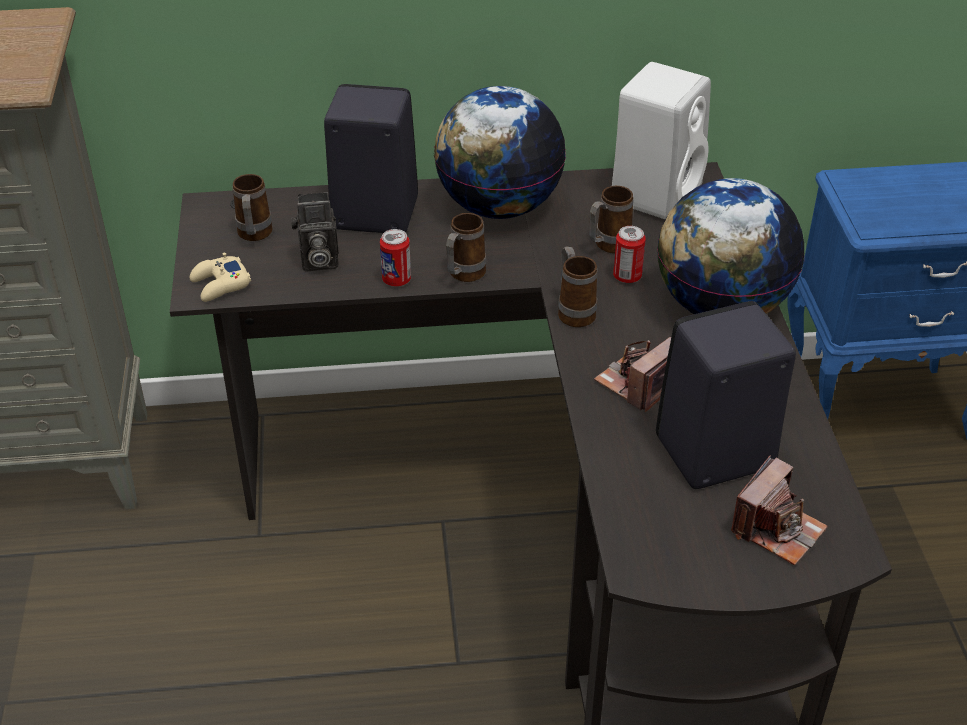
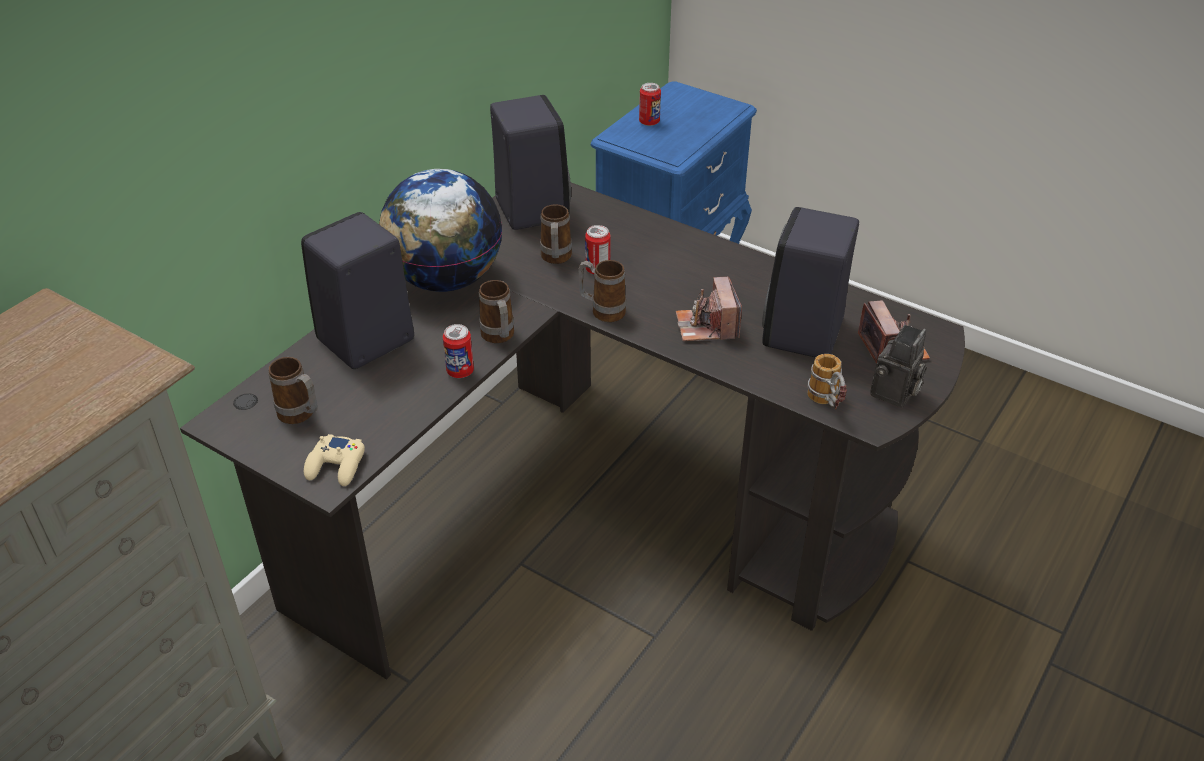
camera: 50 degrees left, 0 degrees up
(317, 261) = (382, 399): camera -> camera (894, 394)
(628, 523) = (827, 404): none -> mug
(656, 193) = (530, 208): white speaker -> black speaker
(720, 307) = (676, 251): globe -> none
(901, 184) = (649, 122): none -> can

